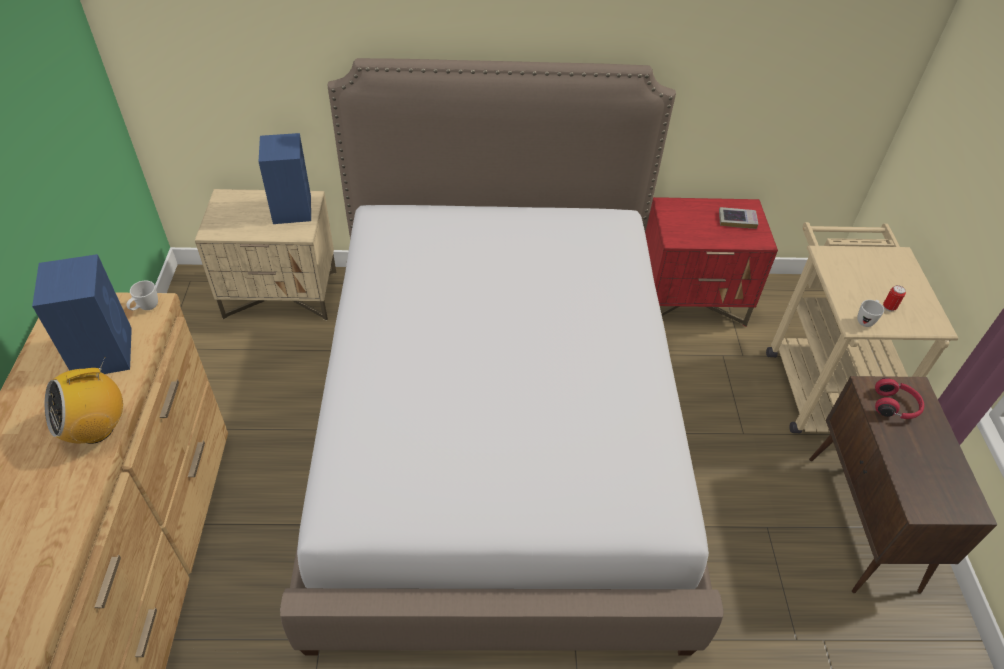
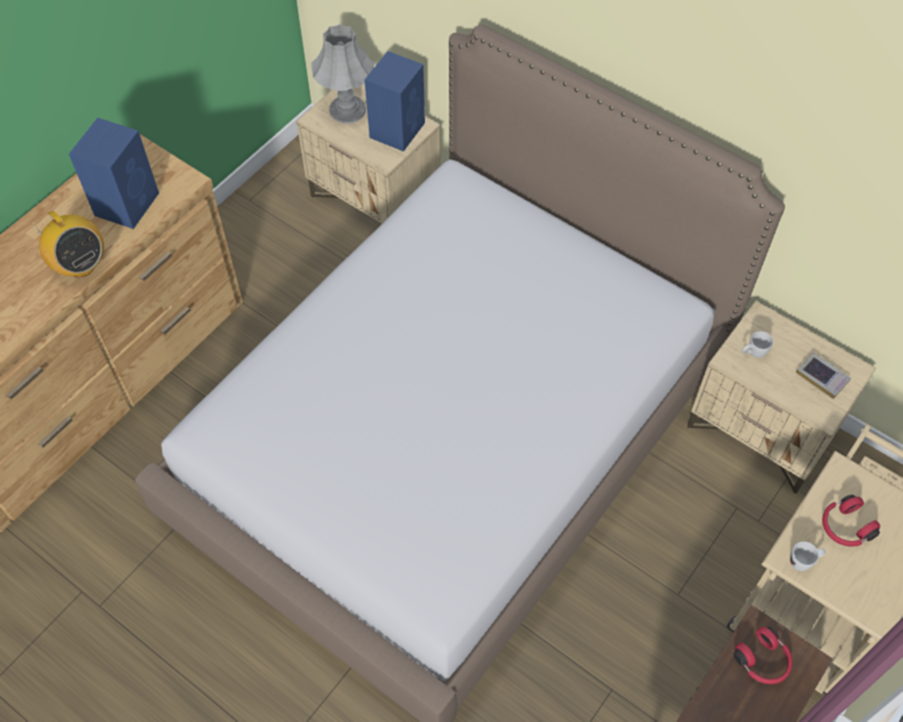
camera: 40 degrees right, 10 degrees up
(96, 429) = (80, 265): radio -> radio turned 135 degrees counterclockwise
(145, 308) = (180, 181): white mug -> white mug (753, 353)
(235, 214) = (347, 110): none -> grey table lamp
(691, 300) = (761, 431): red nightstand -> beige nightstand
(863, 285) = (844, 527): none -> red headphones
(889, 307) = (845, 566): can -> none

